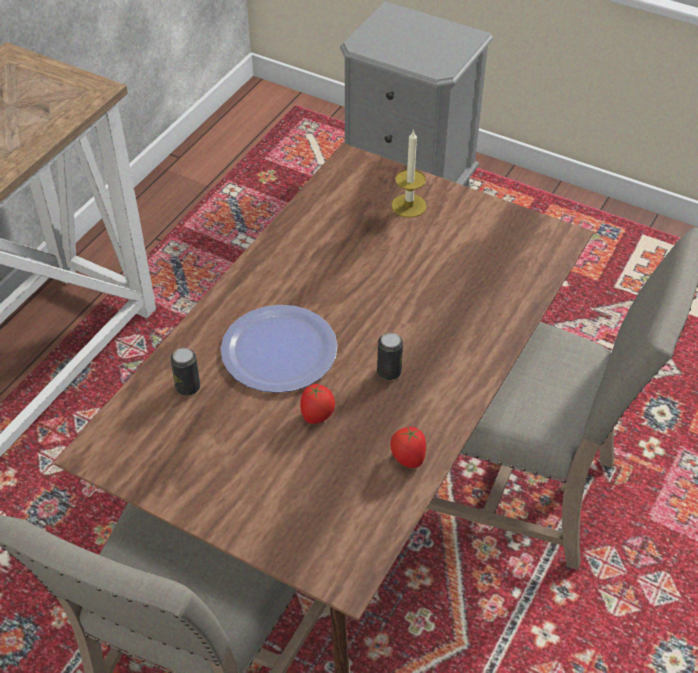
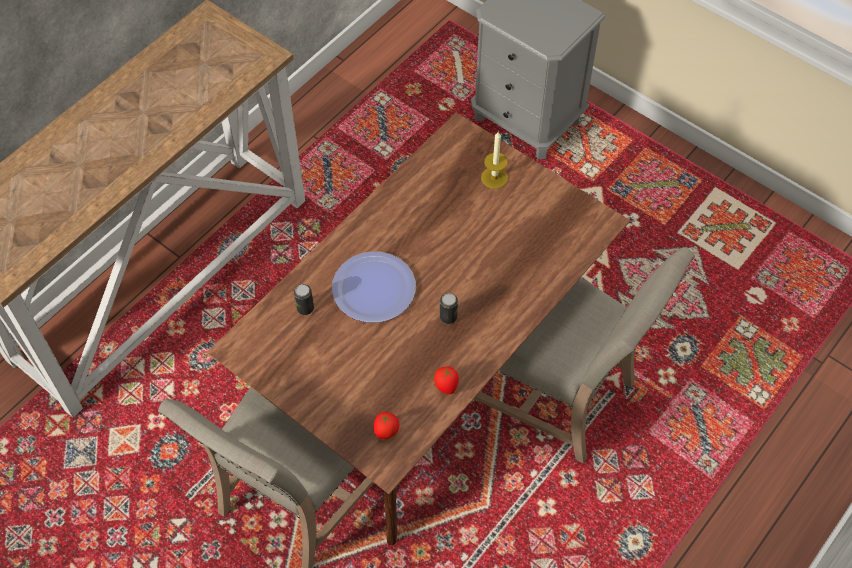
camera: 10 degrees right, 10 degrees up
(317, 417) = (391, 344): tomato -> tomato (386, 432)

